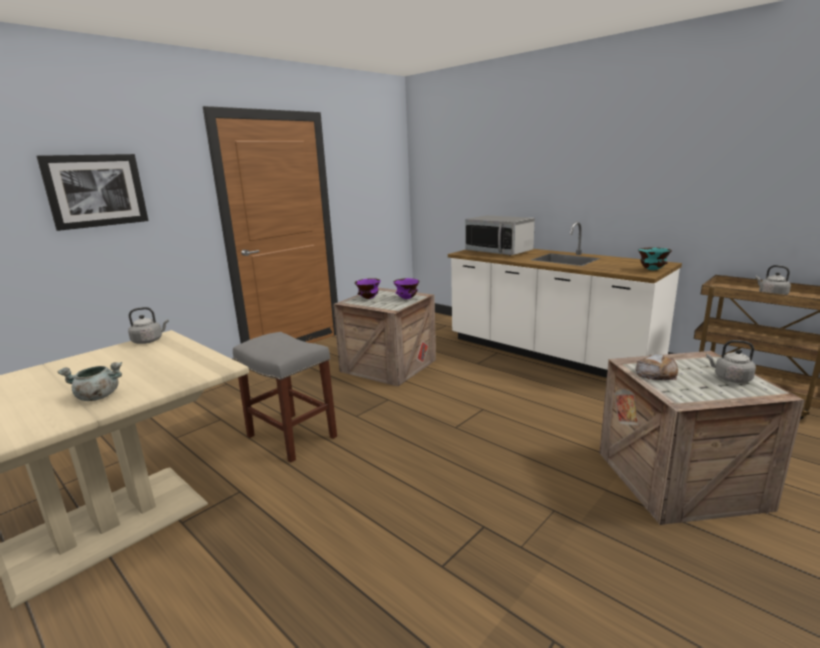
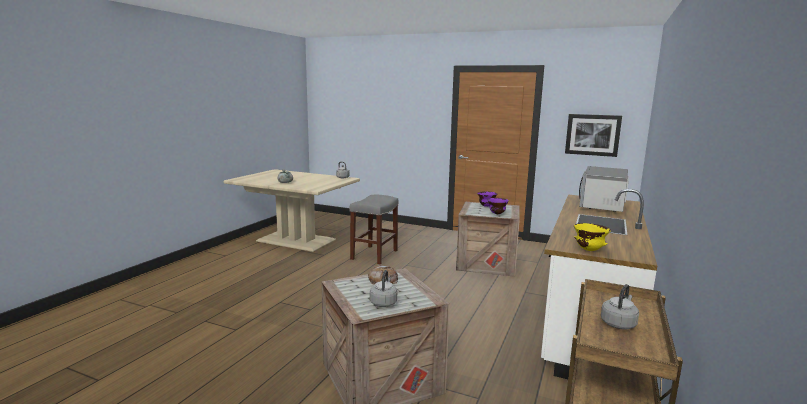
camera: 70 degrees right, 5 degrees down
(96, 190) = (392, 109): picture -> picture (592, 135)
(651, 270) = (589, 250): turquoise bowl -> yellow bowl

